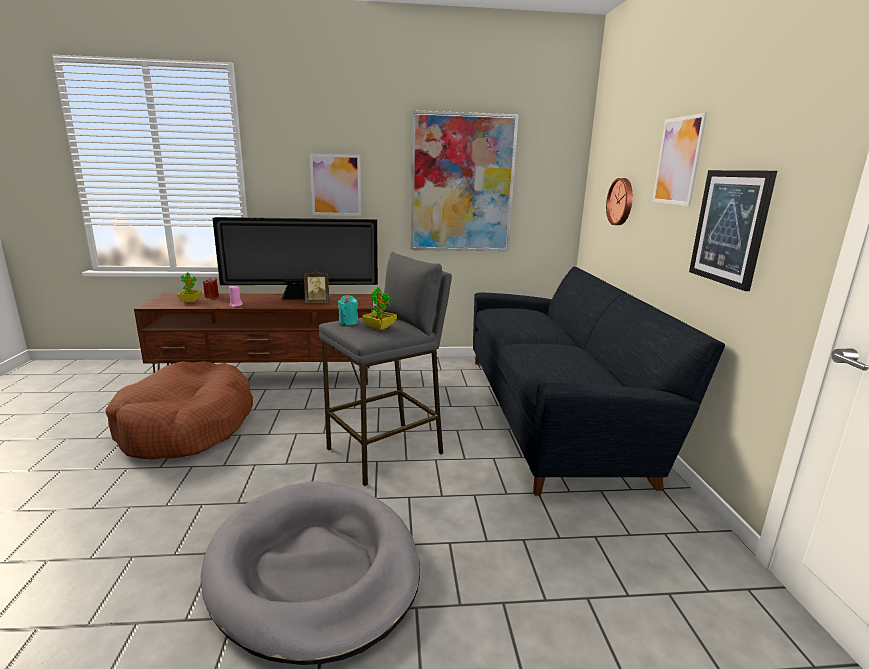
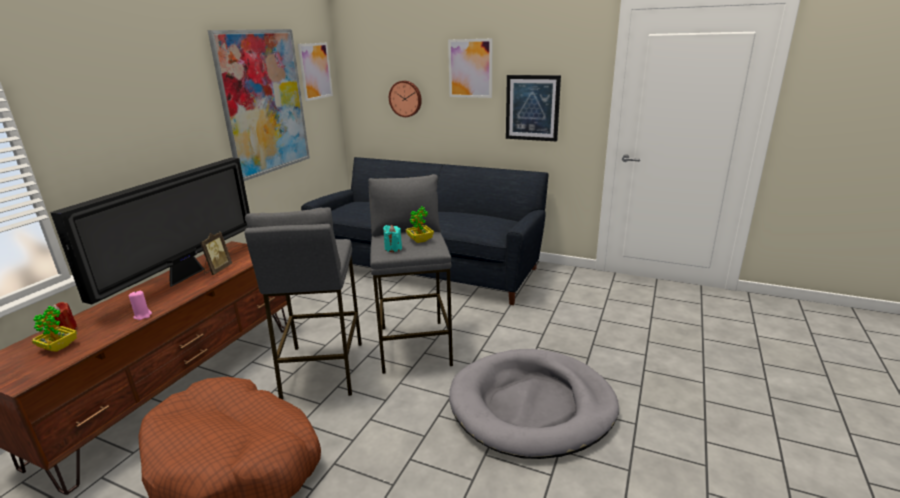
camera: 60 degrees left, 5 degrees up
(316, 419) = (322, 370): none -> grey stool
(336, 185) = (150, 129): picture -> picture (315, 71)

